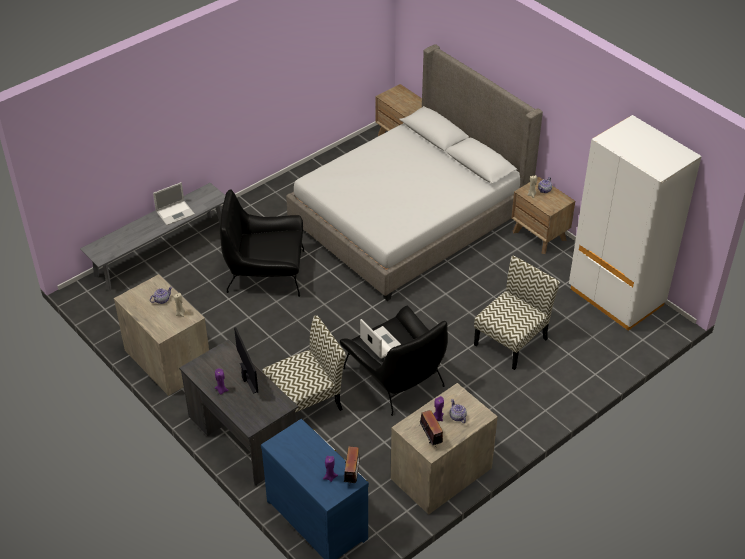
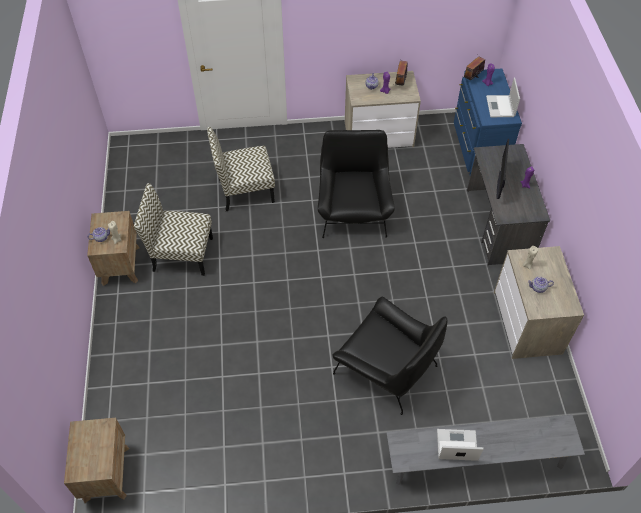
camera: 145 degrees left, 10 degrees up
(305, 402) = (434, 225): chair -> chair (181, 254)
(380, 342) = (361, 196): laptop -> laptop (500, 107)
(409, 218) = (206, 352): bed -> none
(616, 297) = (134, 181): white wardrobe -> none

